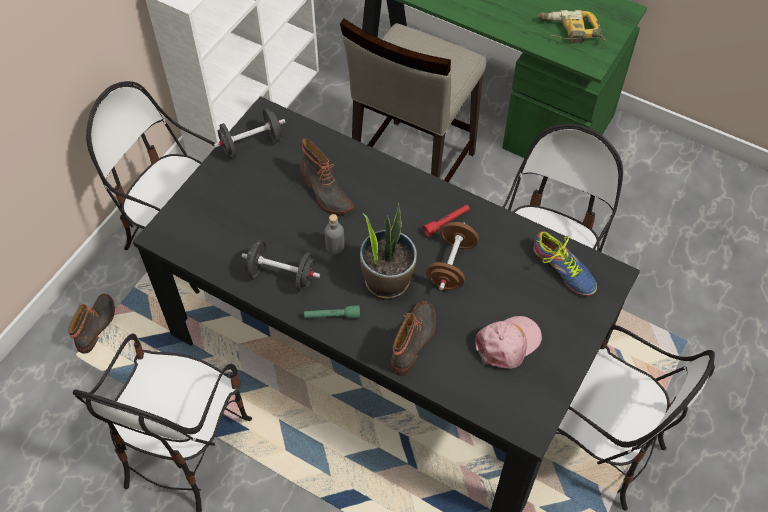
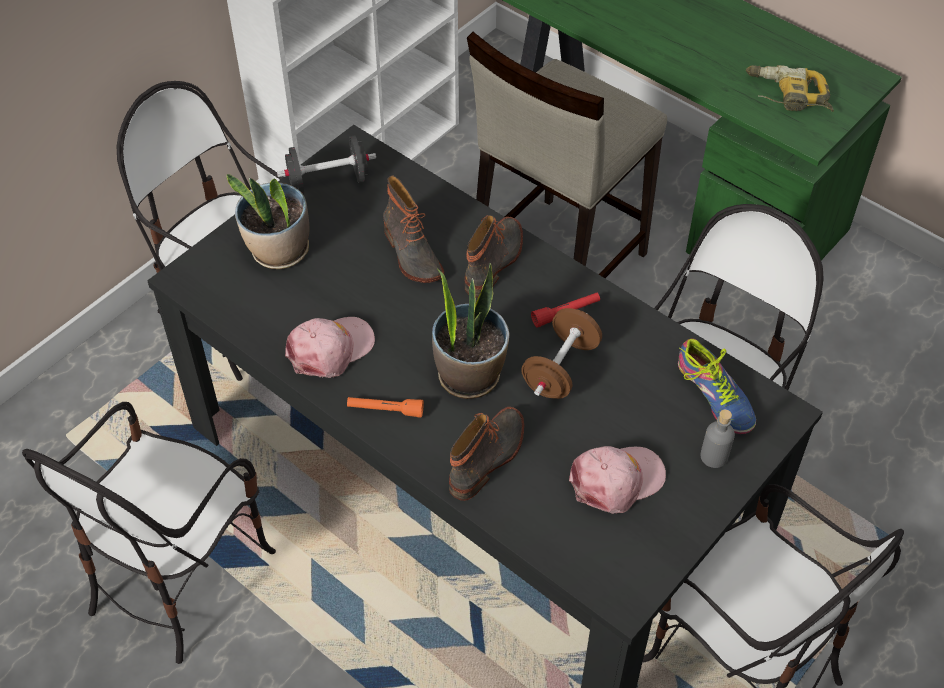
camera: 10 degrees right, 5 degrees down
(97, 326) = (101, 403): boot -> boot (495, 262)
(227, 204) = (279, 251): none -> potted plant
(282, 275) = (330, 349): black dumbbell -> pink cap
(332, 316) = (385, 410): green flashlight -> orange flashlight
(335, 246) = (409, 323): grey bottle -> grey bottle (714, 456)

